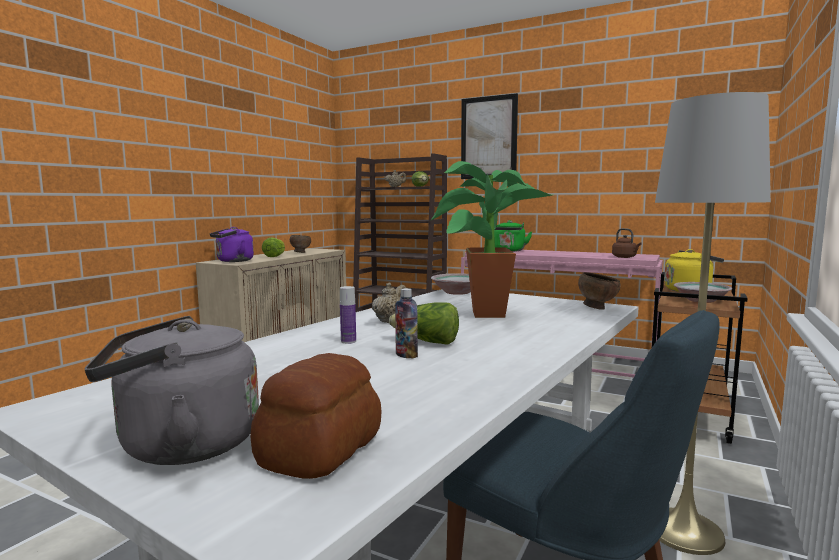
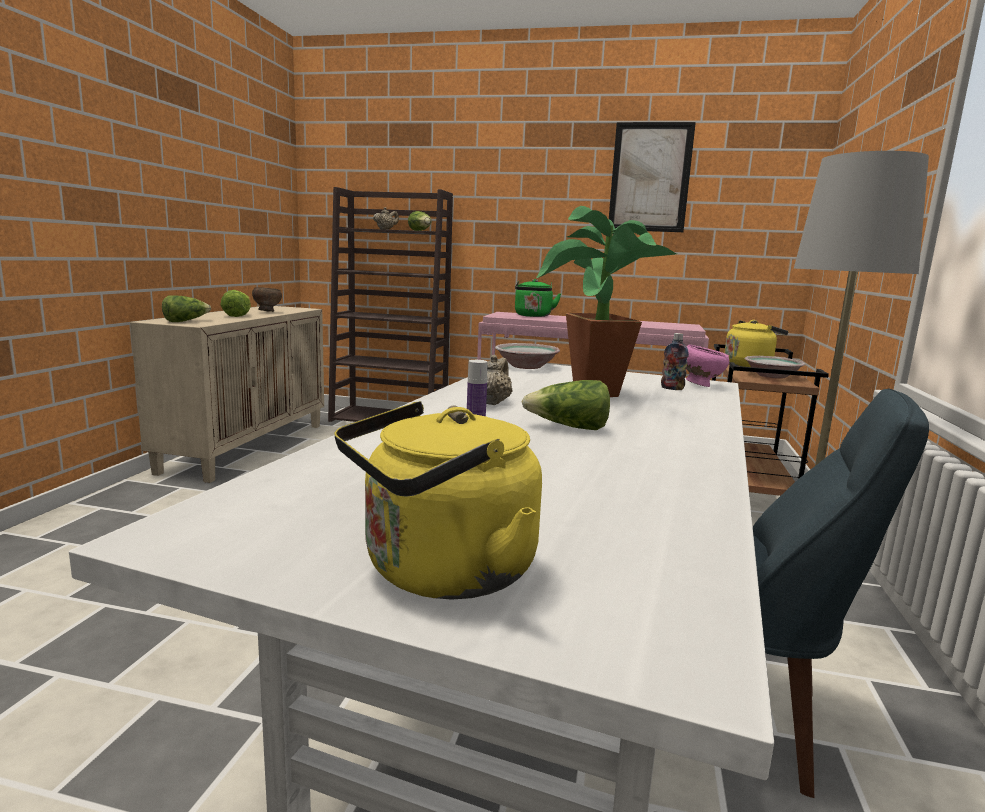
camera: 15 degrees left, 5 degrees up
(181, 446) = (441, 573): grey kettle -> yellow kettle
(233, 261) = (186, 321): purple kettle -> lettuce
(318, 450) = (615, 565): bread -> none
(406, 355) = (567, 445): bottle -> bottle (672, 388)
(488, 137) = (507, 174): picture -> picture (650, 177)
(597, 308) = (701, 385): brown bowl -> pink bowl
(625, 257) = (670, 326): brown kettle -> none

